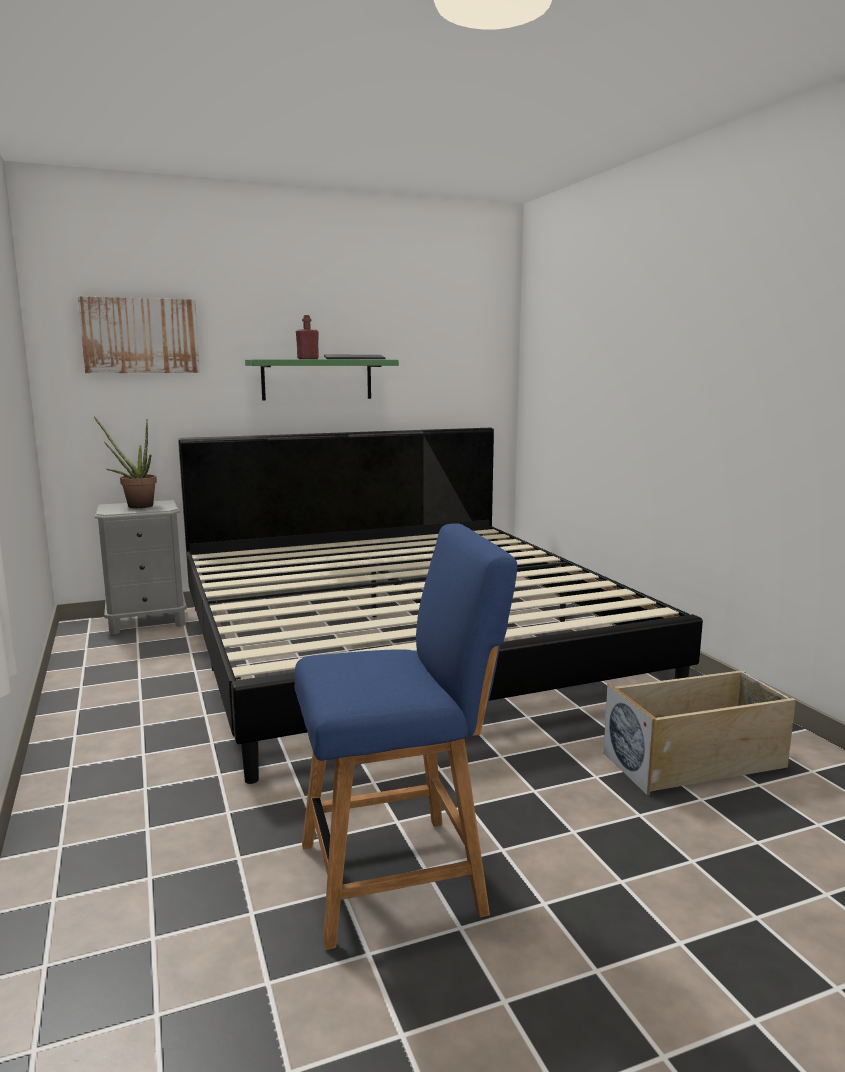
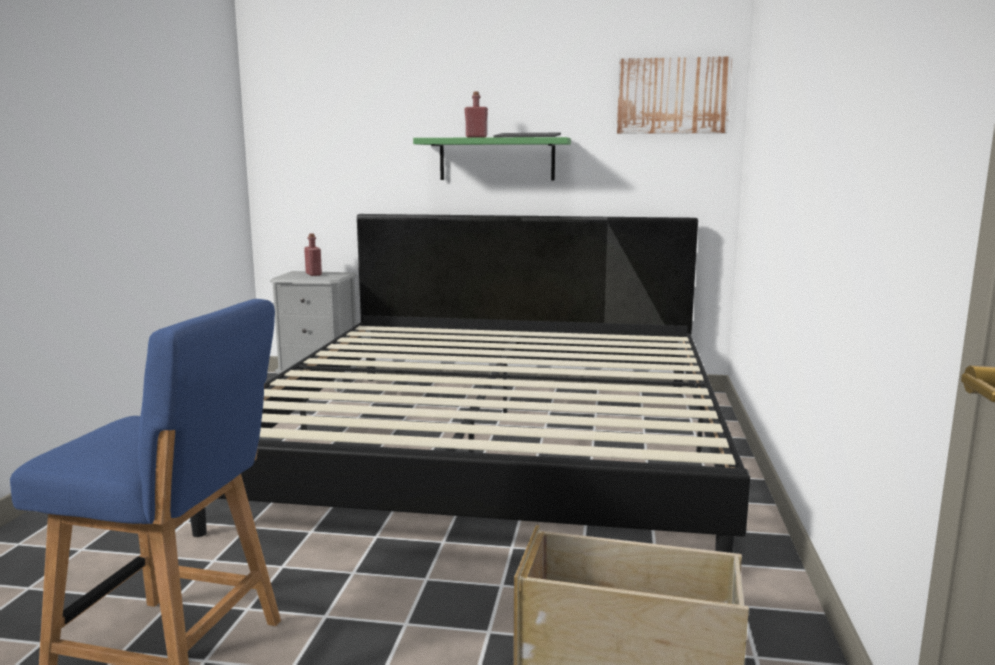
camera: 30 degrees right, 0 degrees up
(135, 506) = (313, 274): potted plant -> red bottle
(140, 336) = (333, 117): picture -> picture (673, 96)

